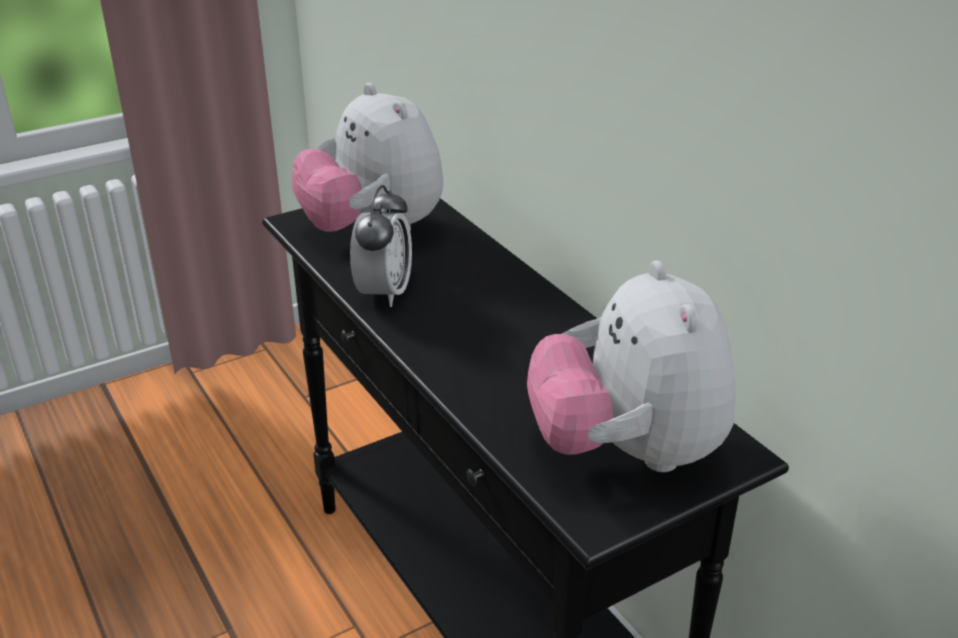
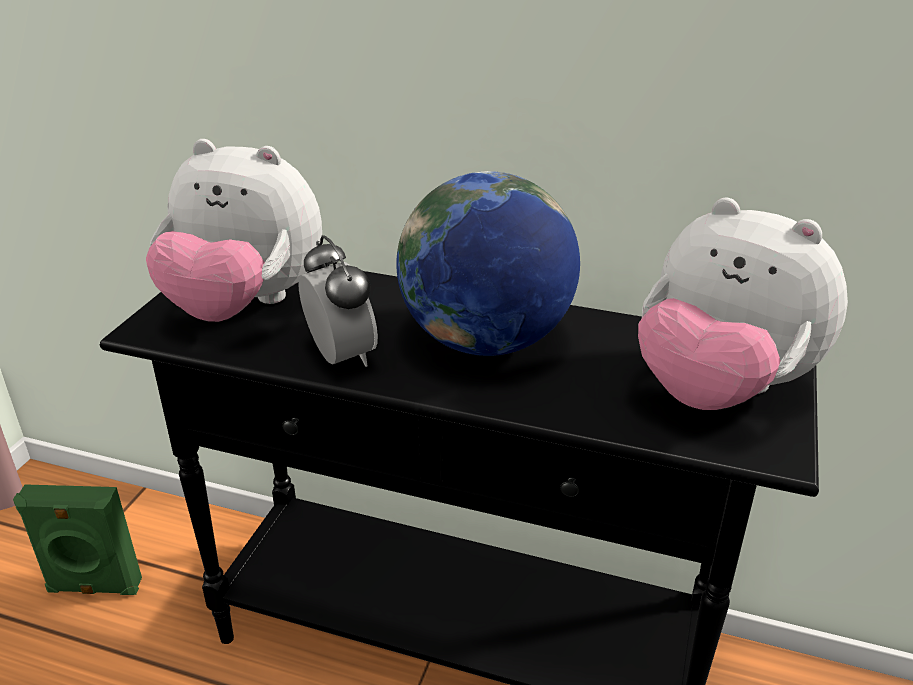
camera: 40 degrees left, 0 degrees up
(283, 426) = (94, 588): none -> green speaker
(499, 327) = (486, 341): none -> globe

